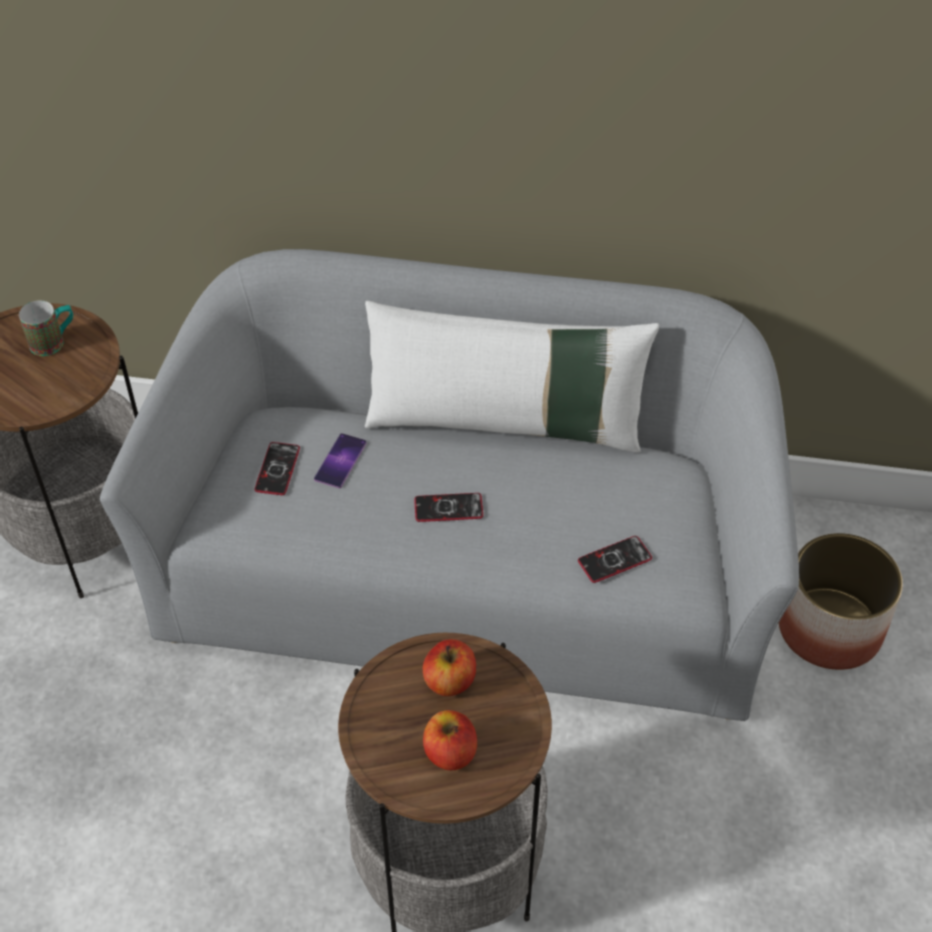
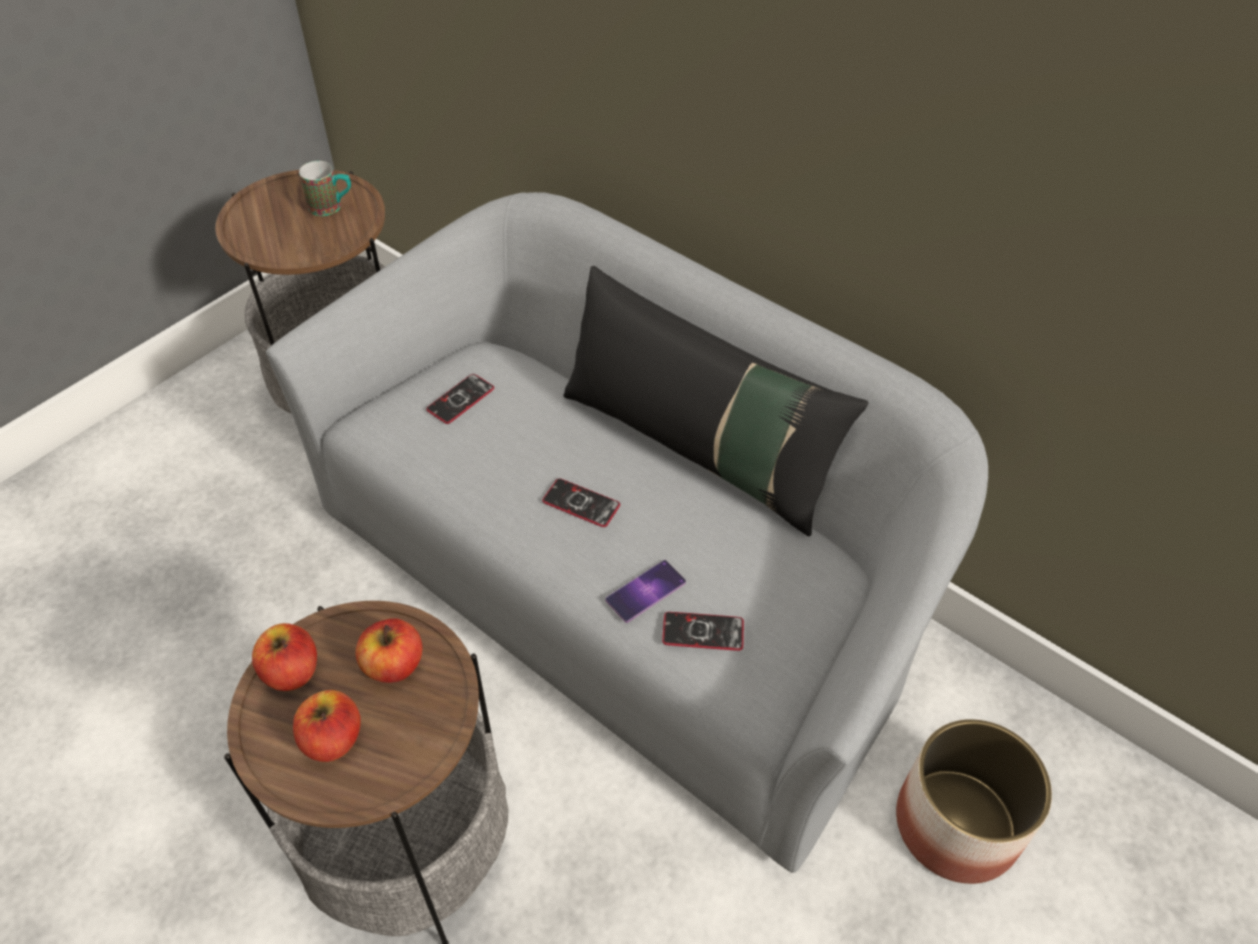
camera: 30 degrees right, 0 degrees up
(340, 461) = (519, 416): phone -> phone (646, 591)
(377, 724) = (291, 671): none -> apple
(505, 423) = (697, 449): white pillow -> black pillow

